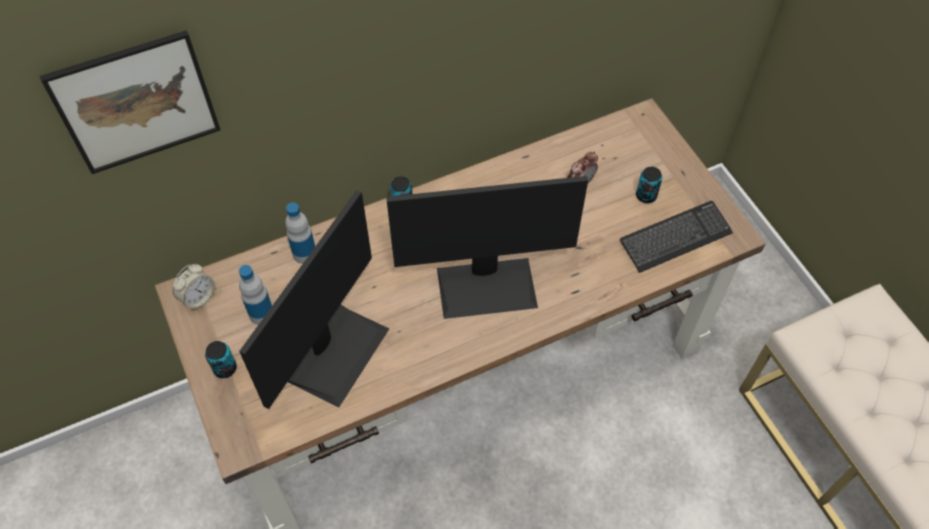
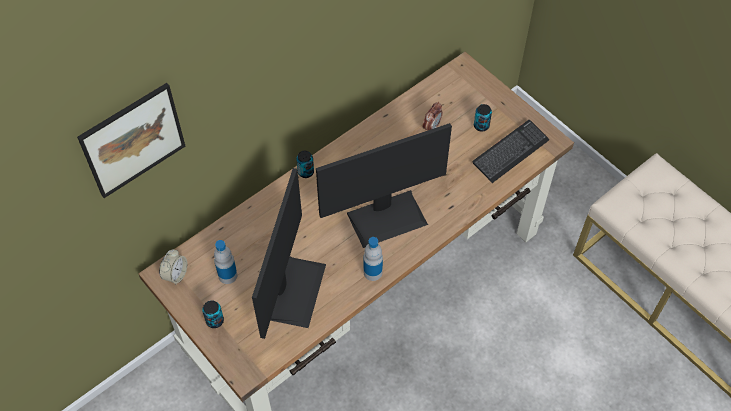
camera: 15 degrees left, 0 degrees up
(304, 253) = (244, 224): bottle -> bottle (372, 272)

